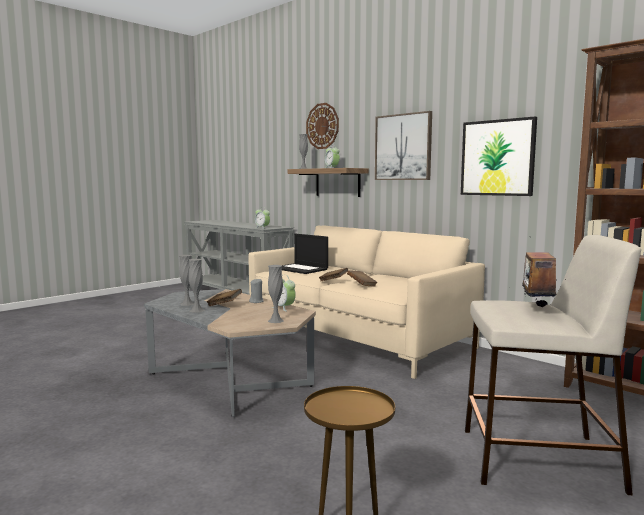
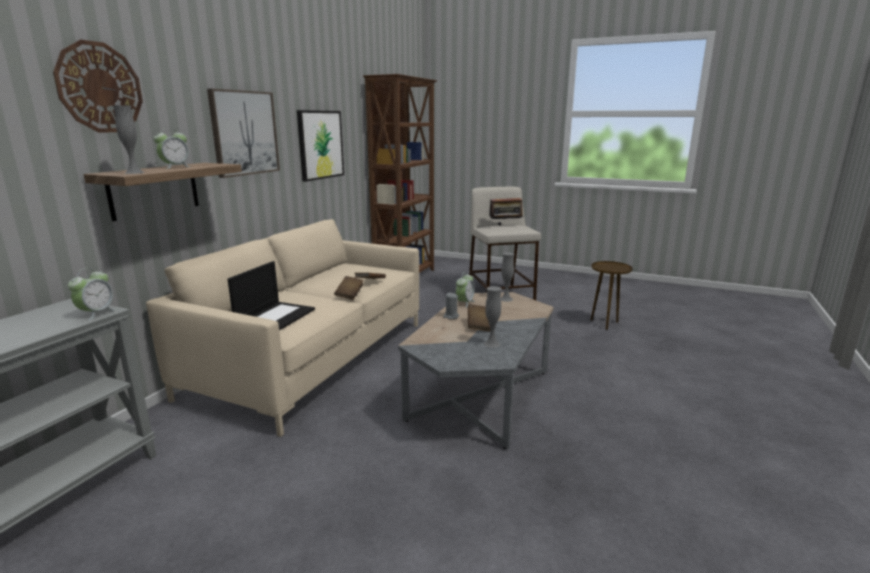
camera: 110 degrees left, 10 degrees up
(196, 310) = (511, 332): grey vase -> none

